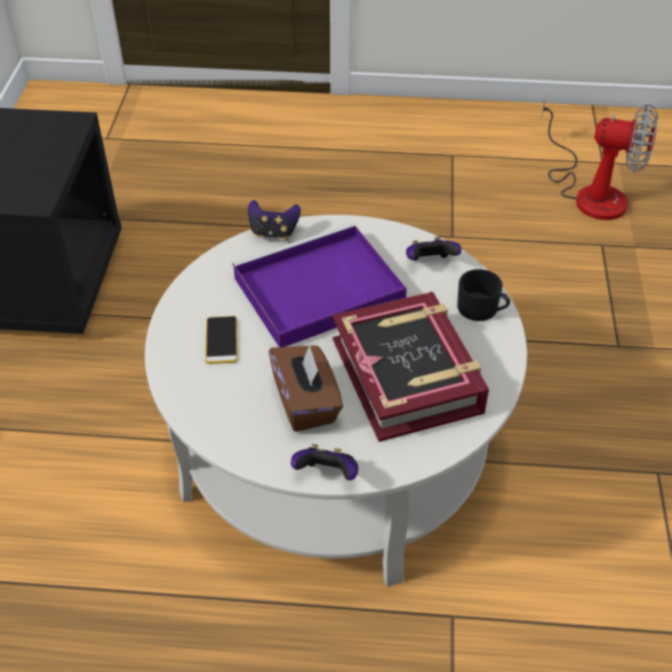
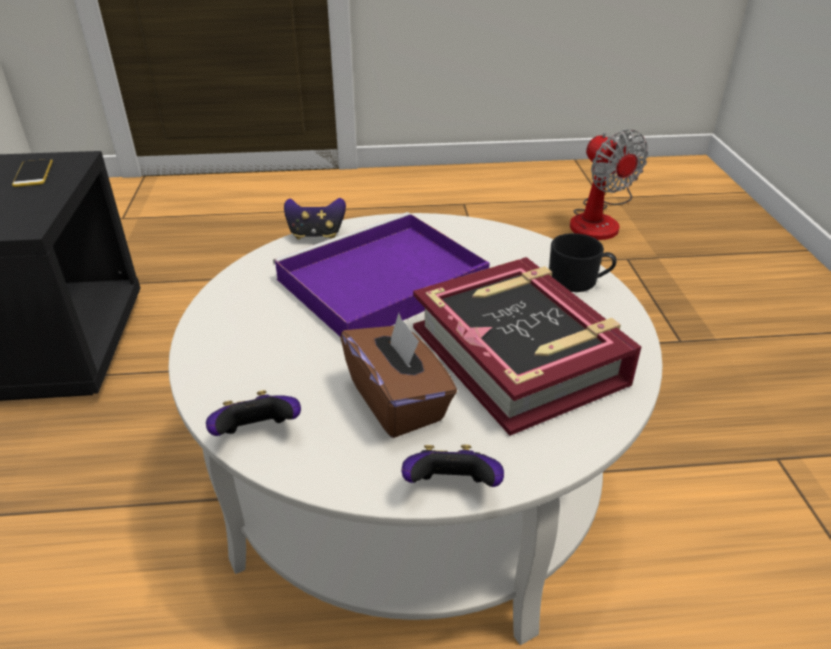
camera: 10 degrees left, 10 degrees down
(221, 340) = (271, 344): phone -> phone (33, 173)
(430, 263) = (502, 245): game controller -> game controller (257, 434)
(590, 192) = (599, 220): fan -> fan turned 60 degrees clockwise

